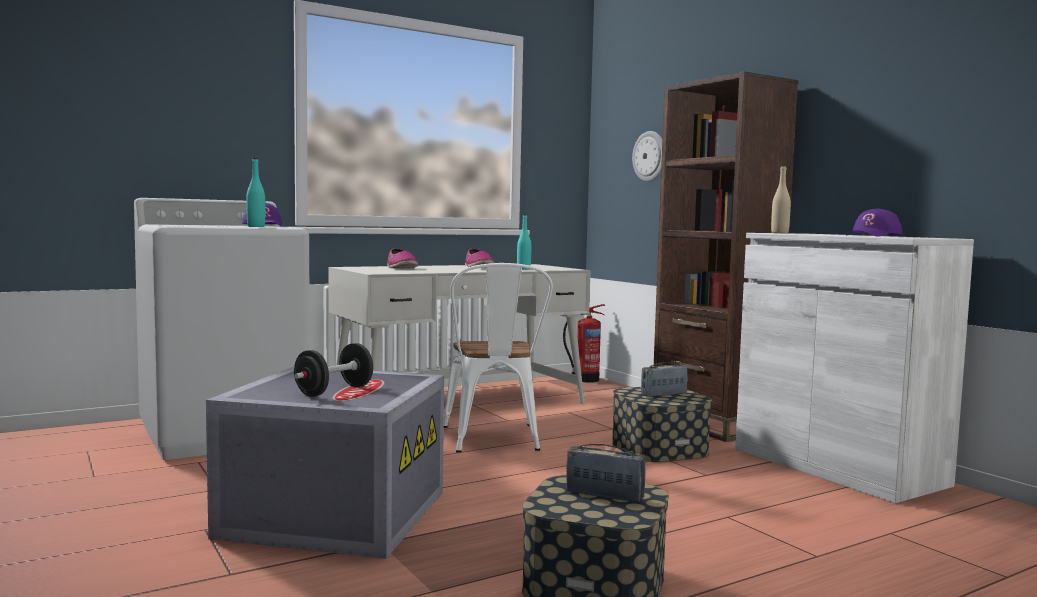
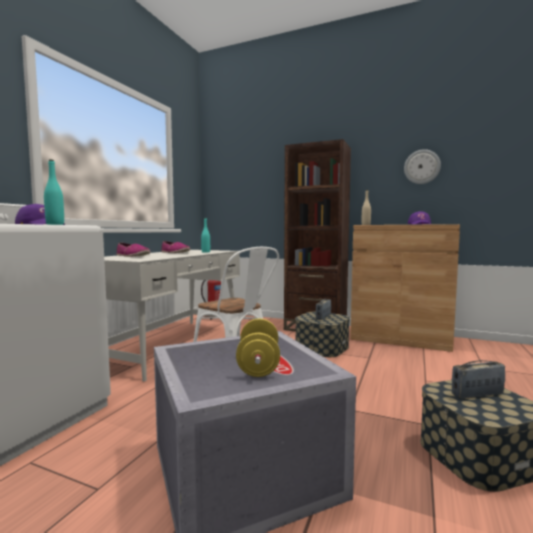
camera: 35 degrees left, 0 degrees up
(334, 391) = (258, 365): black dumbbell -> yellow dumbbell
(650, 156) = (250, 186): wall clock -> wall clock (422, 167)
(837, 466) = (400, 338): white cabinet -> brown cabinet

